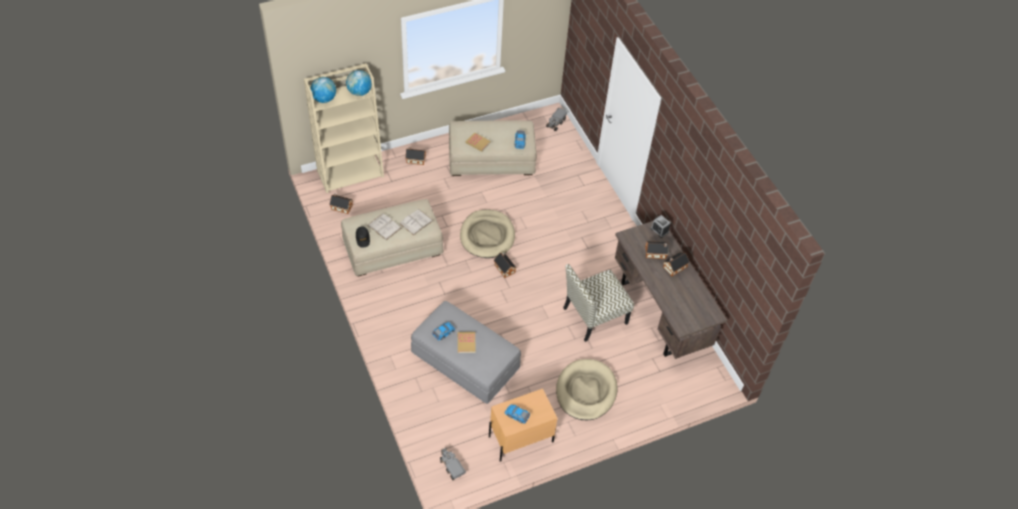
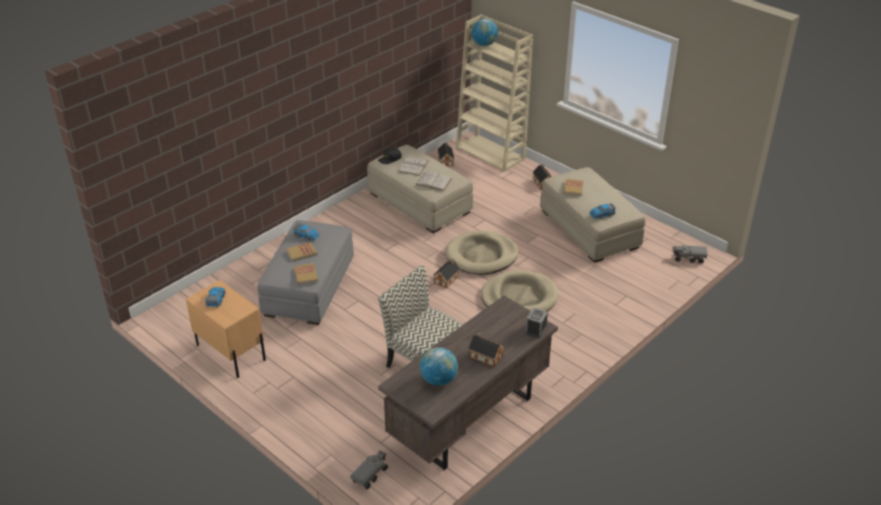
camera: 70 degrees right, 15 degrees down
(359, 92) = (510, 57): globe -> globe (438, 380)
(451, 467) = (177, 314): toy truck -> toy truck (370, 475)
(498, 349) = (306, 275): none -> book
(586, 391) = (317, 385): beige dog bed -> beige dog bed (519, 297)
(656, 253) = (497, 335): toy house -> none

